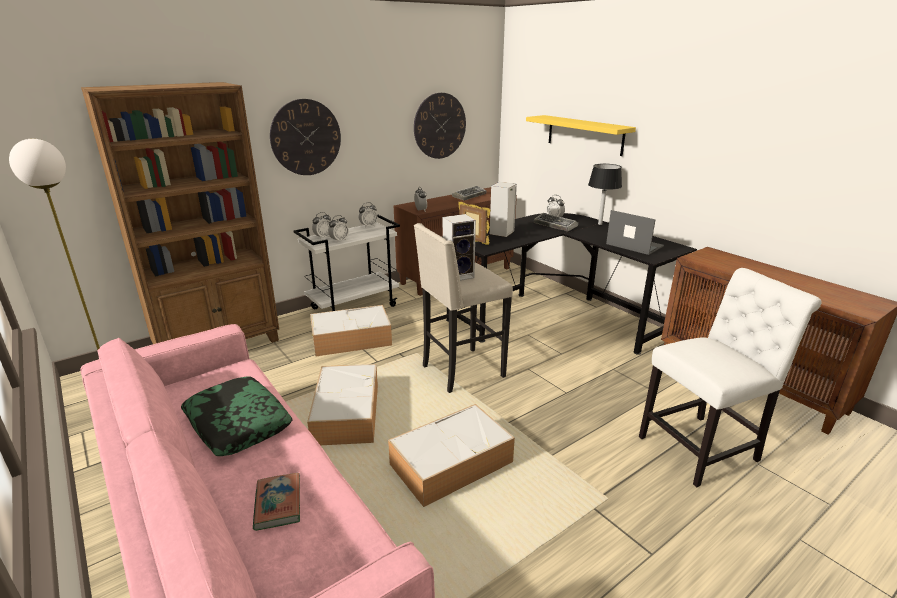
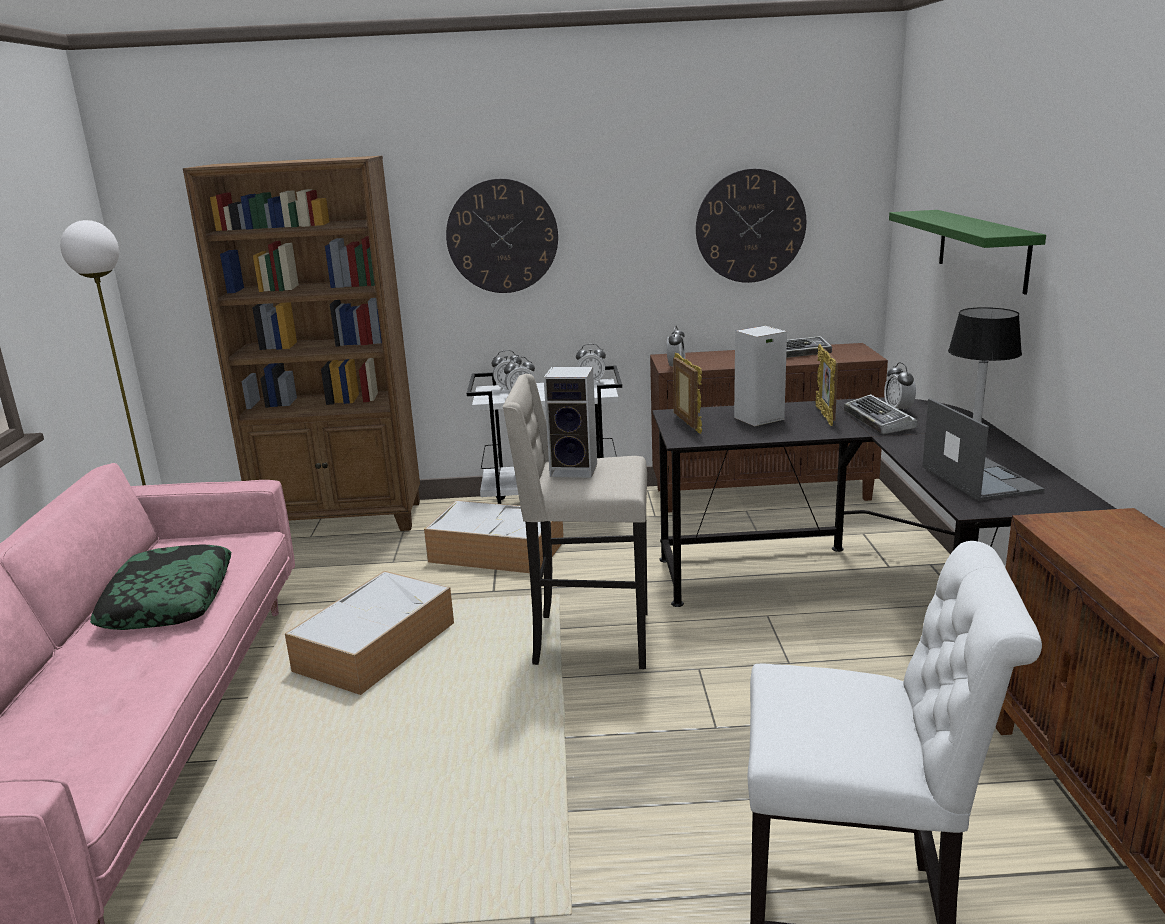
camera: 35 degrees right, 5 degrees down
(278, 504) = (83, 699): book -> none
(452, 463) = (420, 761): storage box -> none
(529, 227) = (825, 416): none -> picture frame
(585, 135) = (982, 249): yellow shelf -> green shelf

